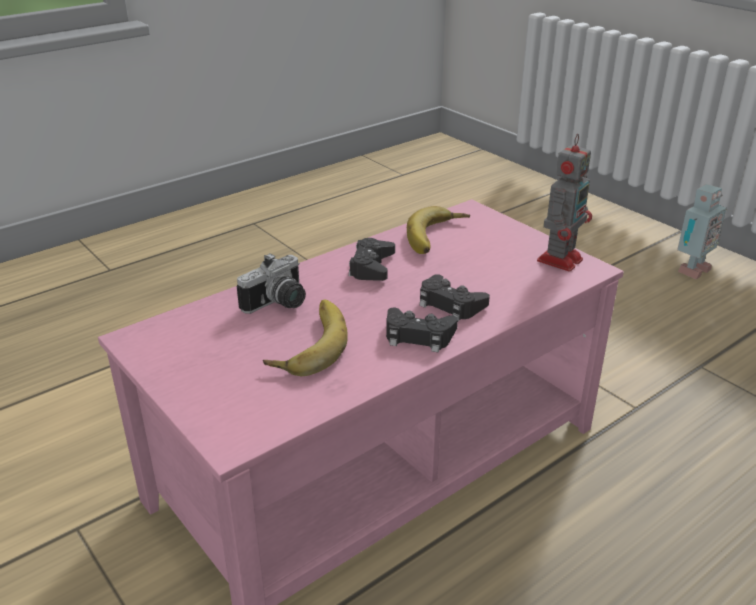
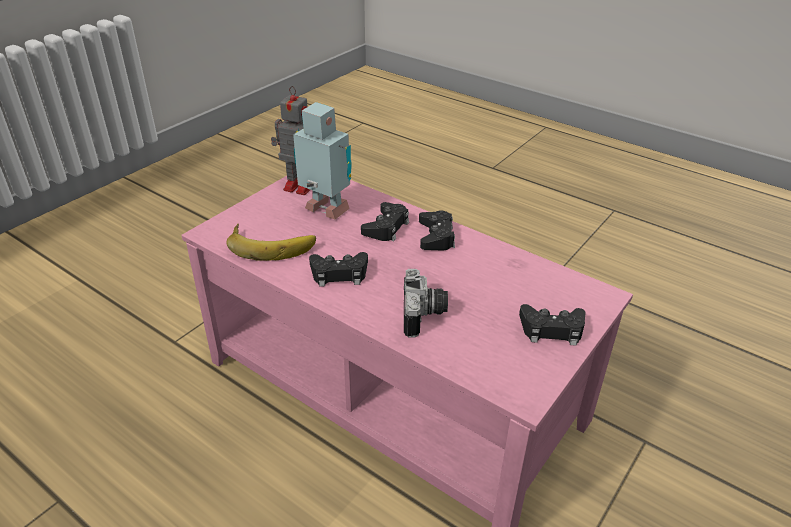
camera: 105 degrees left, 5 degrees up
(203, 380) = (552, 329): none -> black game controller
(279, 304) = (424, 315): camera -> camera turned 60 degrees clockwise
(307, 343) = (474, 286): banana -> none
(690, 270) = (88, 230): toy robot -> toy robot (326, 212)

